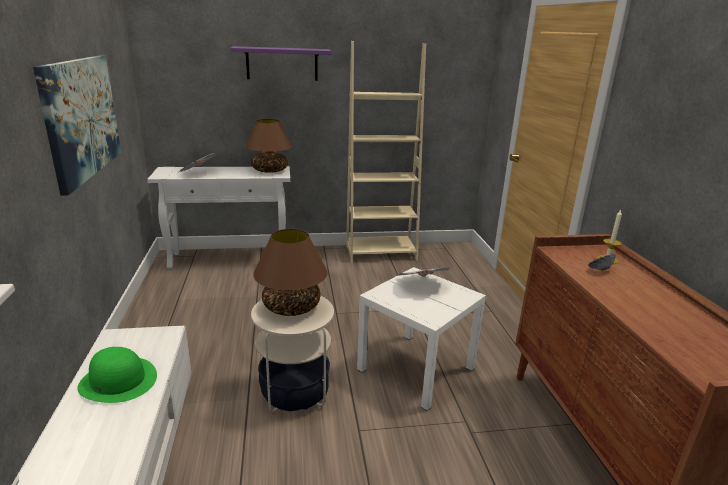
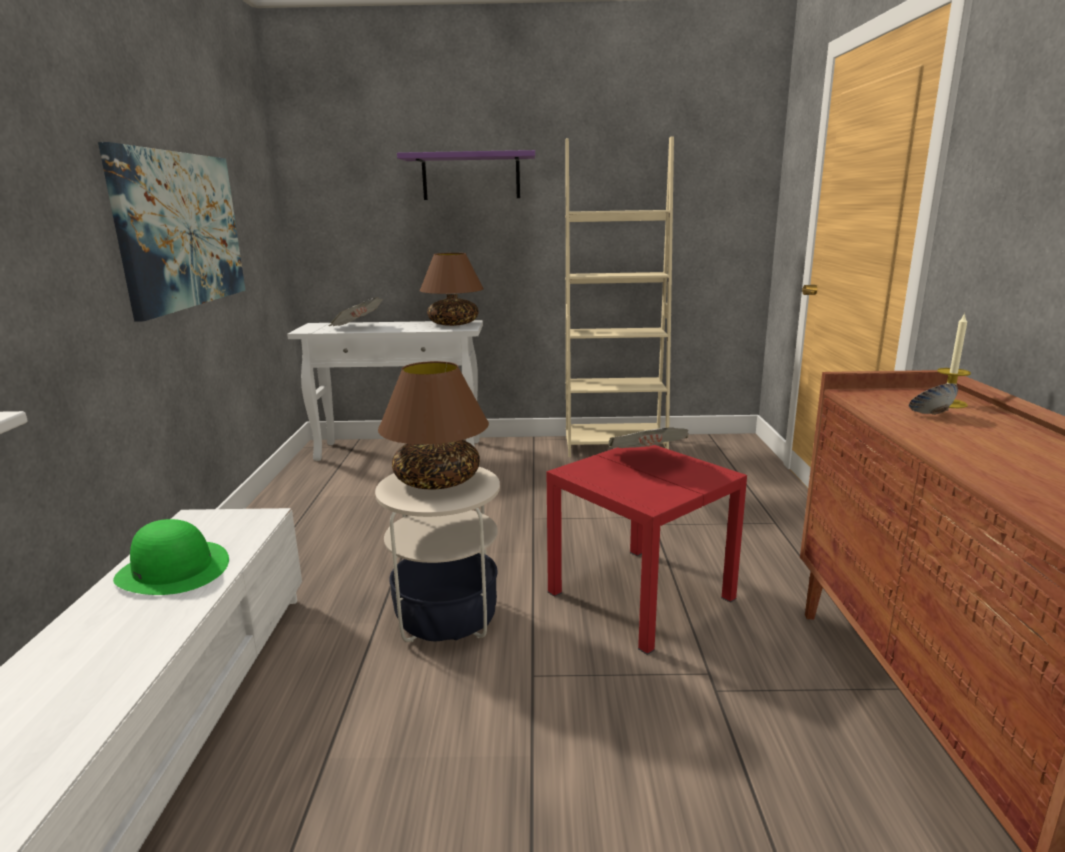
camera: 10 degrees right, 5 degrees down
(415, 369) = (638, 595): white side table -> red side table

